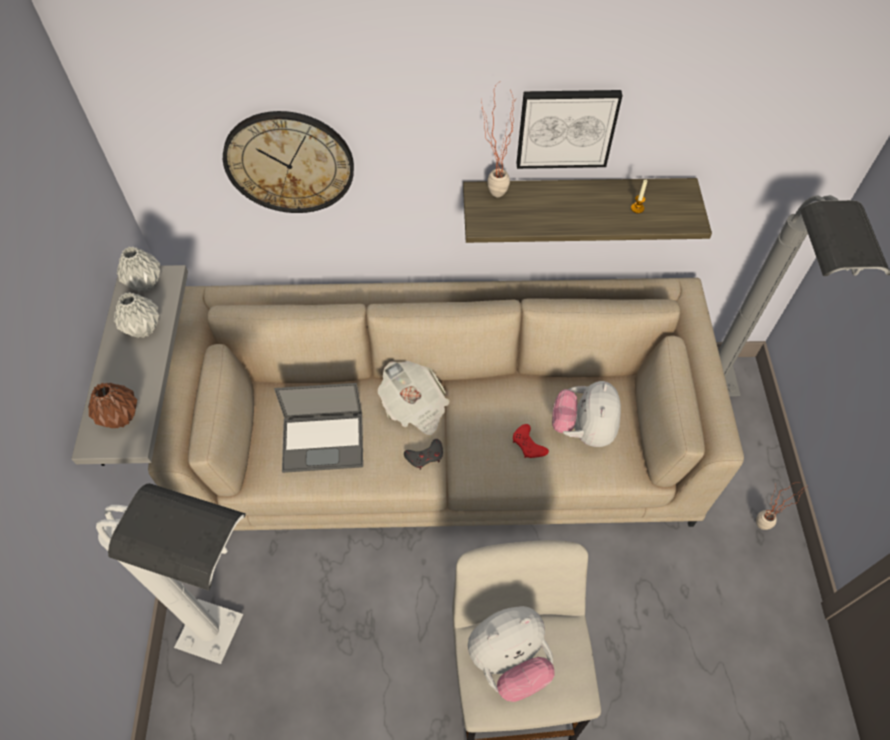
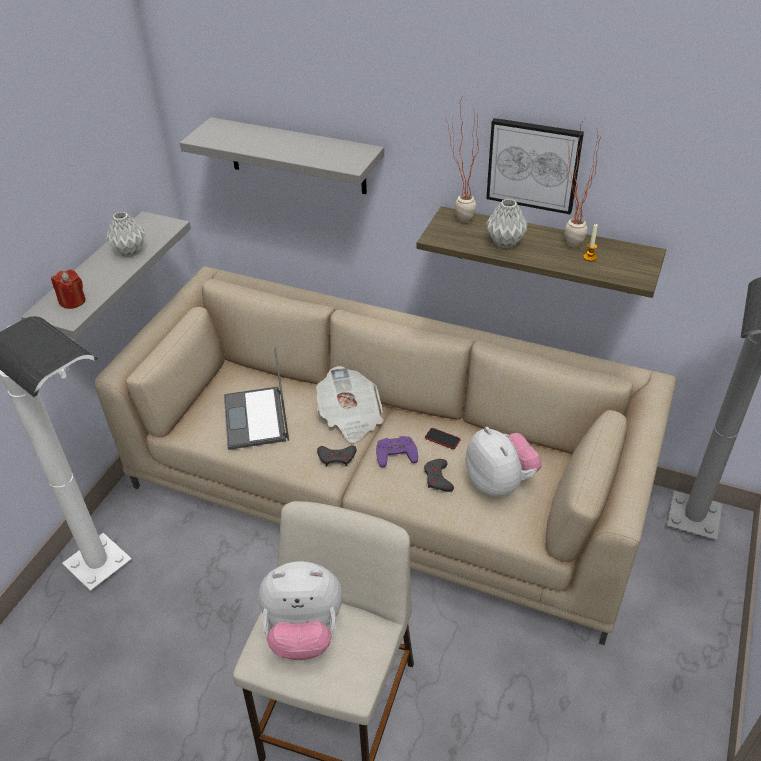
camera: 25 degrees right, 15 degrees down
(120, 418) = (72, 301): brown vase -> red candle
(145, 283) = (152, 225): grey vase -> grey vase (504, 242)
(289, 162) = (297, 156): wall clock -> grey shelf
(324, 441) = (256, 419): laptop -> laptop turned 60 degrees clockwise
(476, 430) = (396, 452): none -> purple game controller
(511, 400) = (442, 439): none -> phone
(528, 444) = (438, 478): red game controller -> grey game controller
(583, 429) = (500, 483): plush toy -> plush toy turned 120 degrees clockwise
(756, 526) = (678, 671): potted plant -> potted plant (566, 244)

